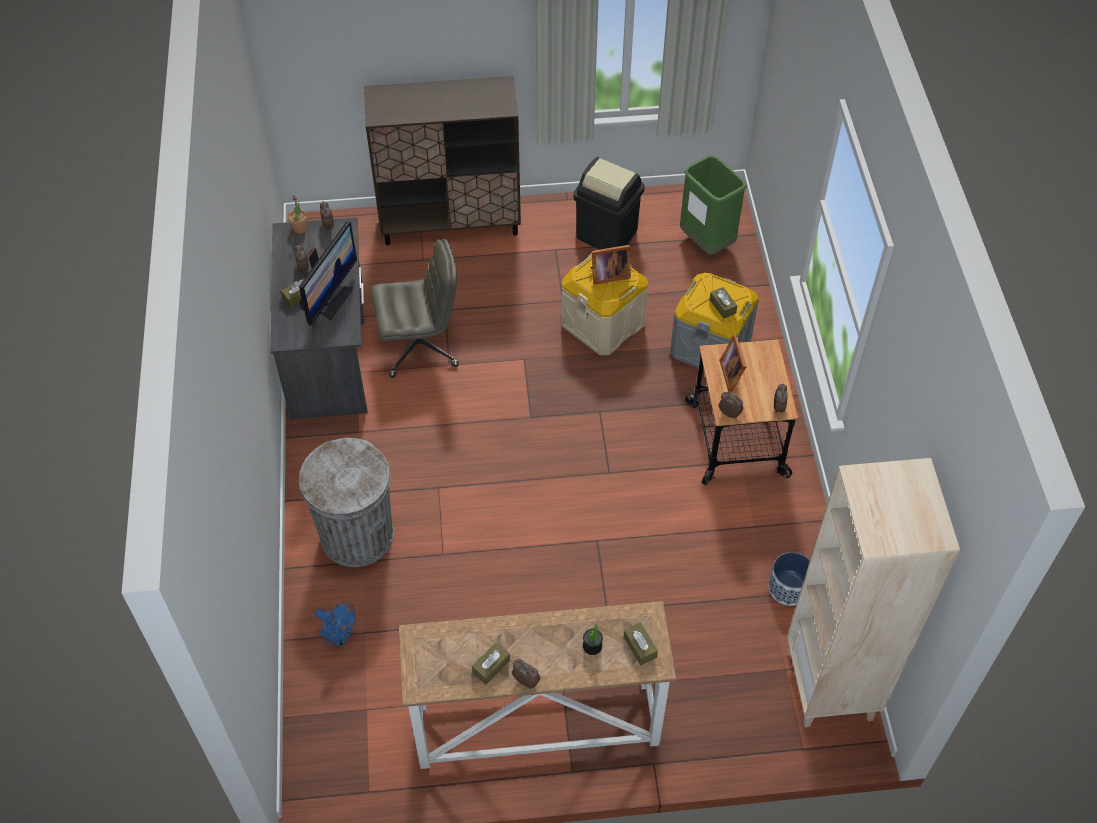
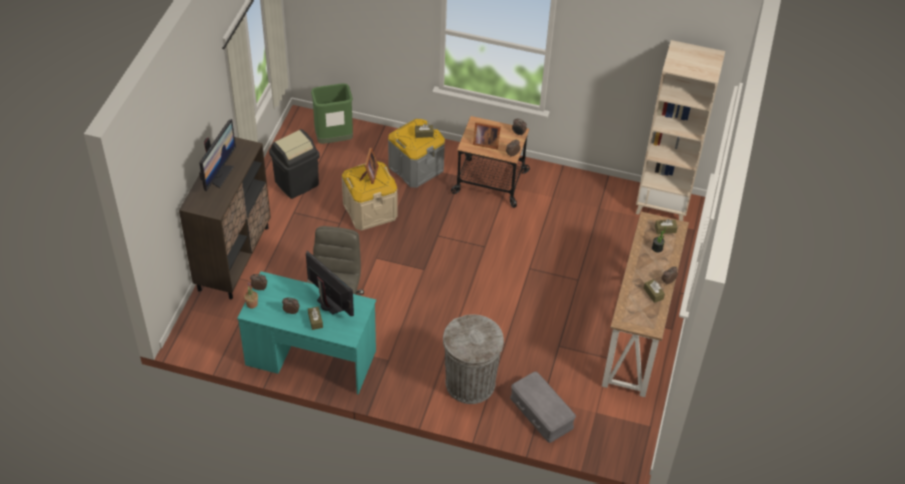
camera: 70 degrees left, 5 degrees down
(328, 352) = (311, 358): grey desk -> turquoise desk
(339, 637) = (541, 412): blue fan -> grey storage box
(440, 98) = (219, 175): none -> monitor
(788, 588) = (598, 198): planter -> none

